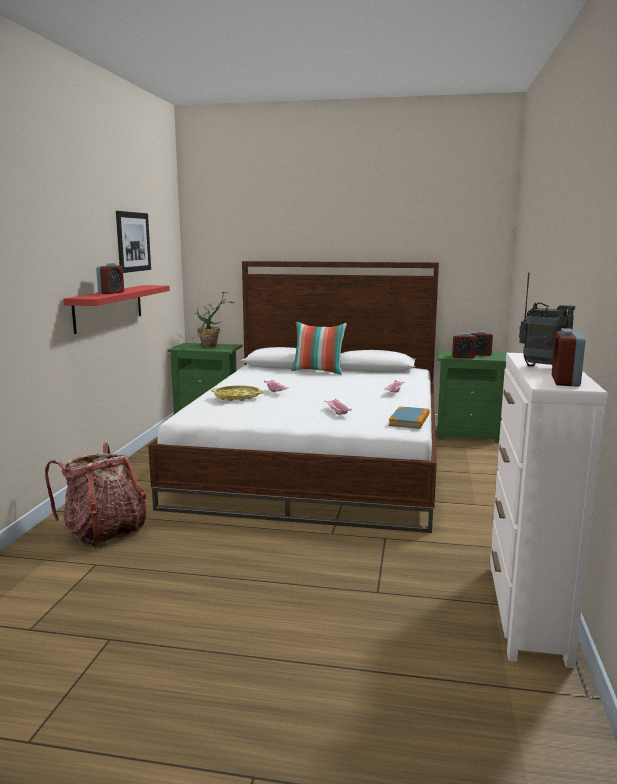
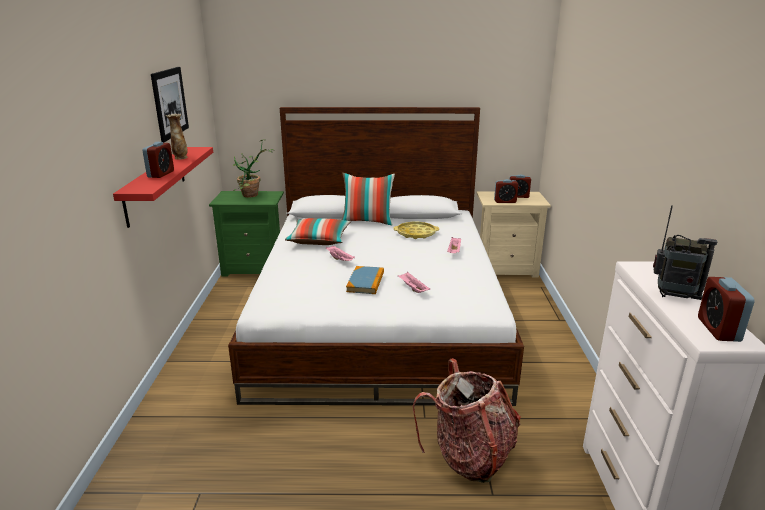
camera: 10 degrees left, 10 degrees up
(104, 532) = (194, 442): backpack -> backpack (469, 456)
(135, 288) = (180, 158): none -> vase
(237, 397) = (305, 272): yellow tray -> yellow tray (416, 233)
(263, 380) = (319, 240): none -> pillow
(409, 420) = (487, 296): book -> book (365, 282)
(468, 434) = (505, 268): green nightstand -> beige nightstand

